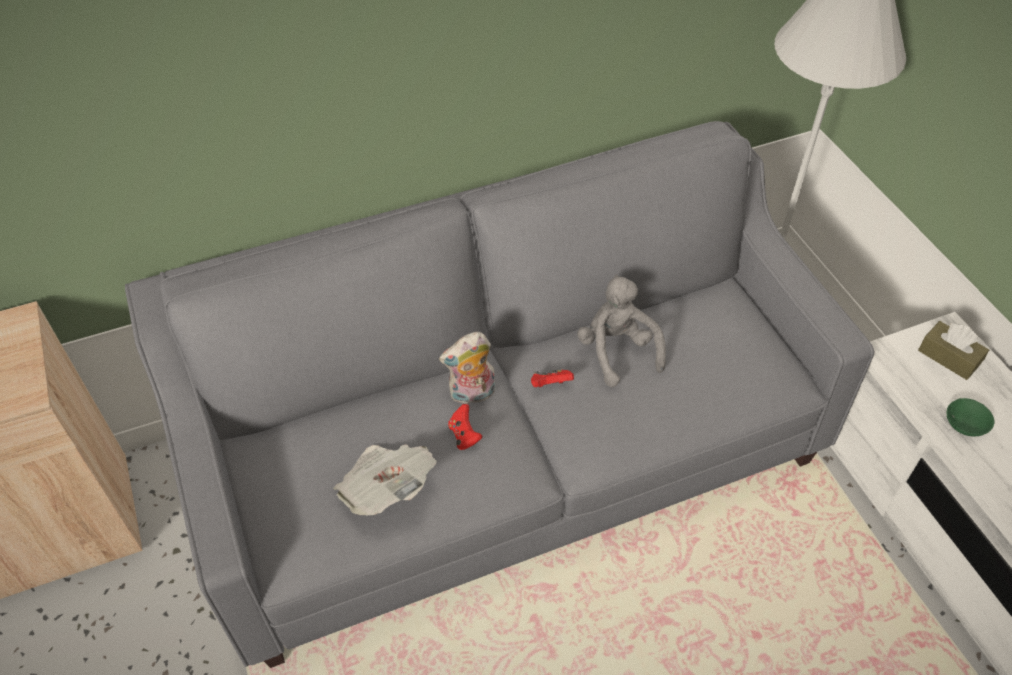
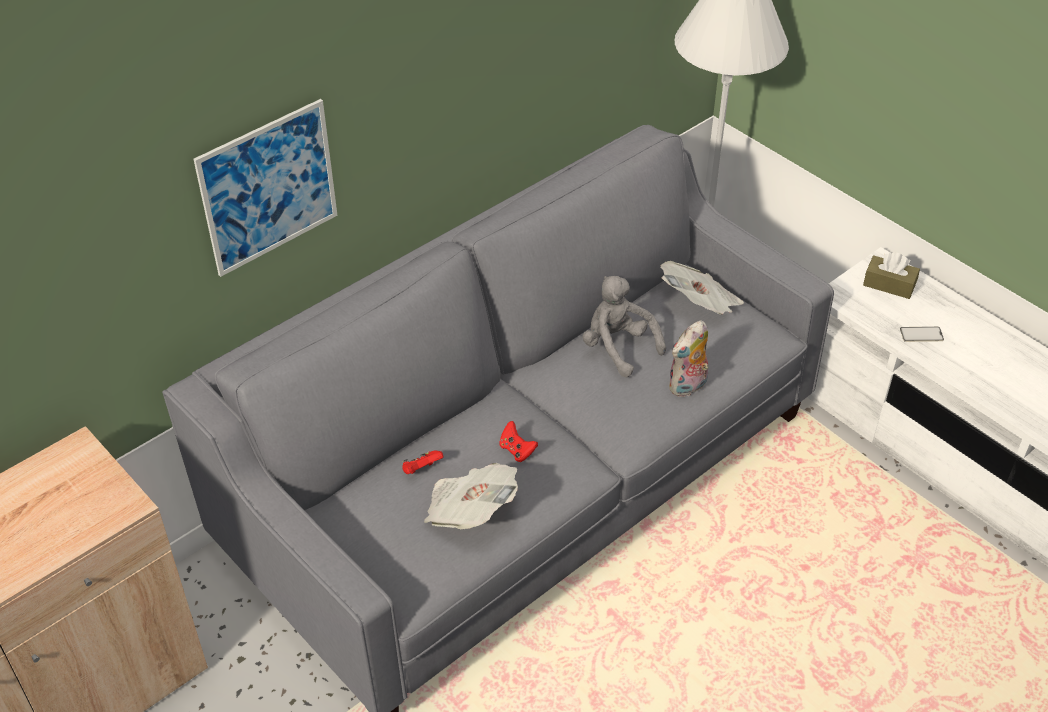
camera: 20 degrees left, 5 degrees down
(250, 100) = (268, 188): none -> picture
(472, 395) = (506, 417): plush toy -> plush toy (688, 387)
(550, 385) = (572, 390): red game controller -> red game controller (421, 470)
(725, 327) = (700, 305): none -> newspaper
(965, 425) = (921, 334): green bowl -> phone

